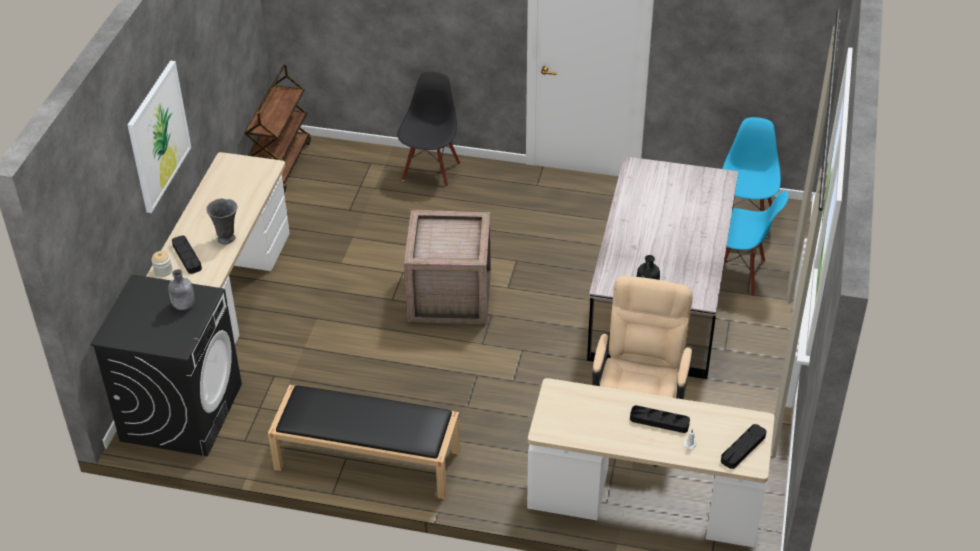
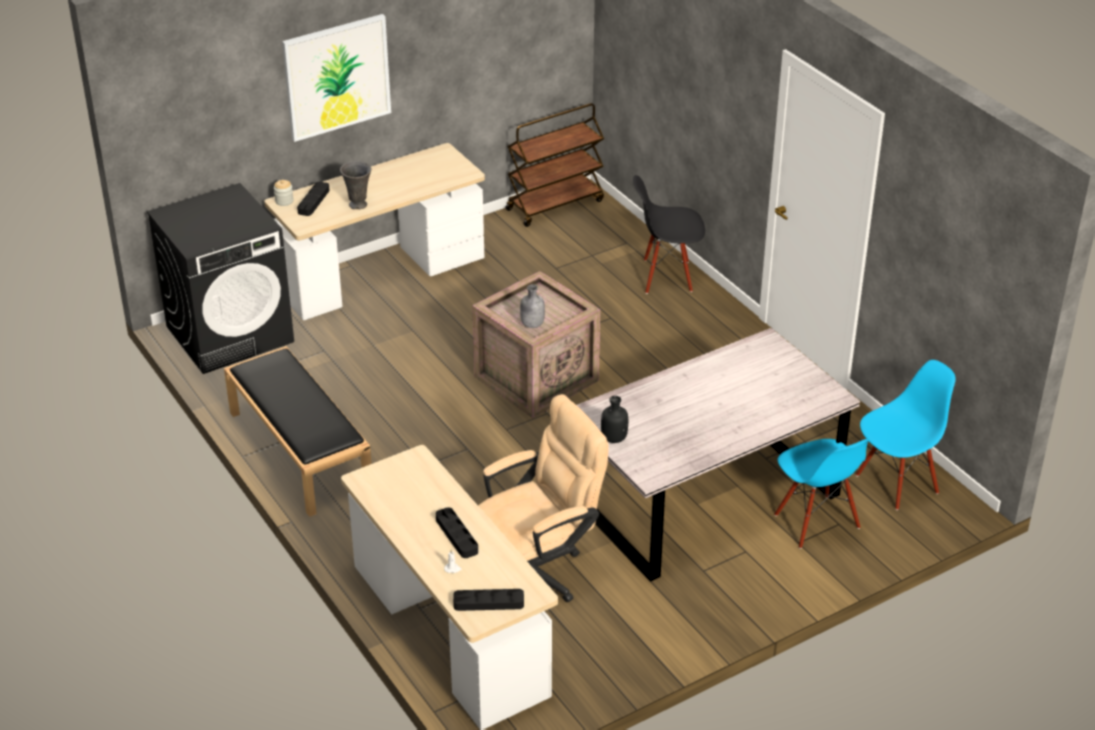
camera: 45 degrees right, 5 degrees down
(183, 305) = (238, 223): grey bottle -> grey bottle (532, 324)
(430, 171) = (666, 276): black chair -> black chair turned 150 degrees counterclockwise

